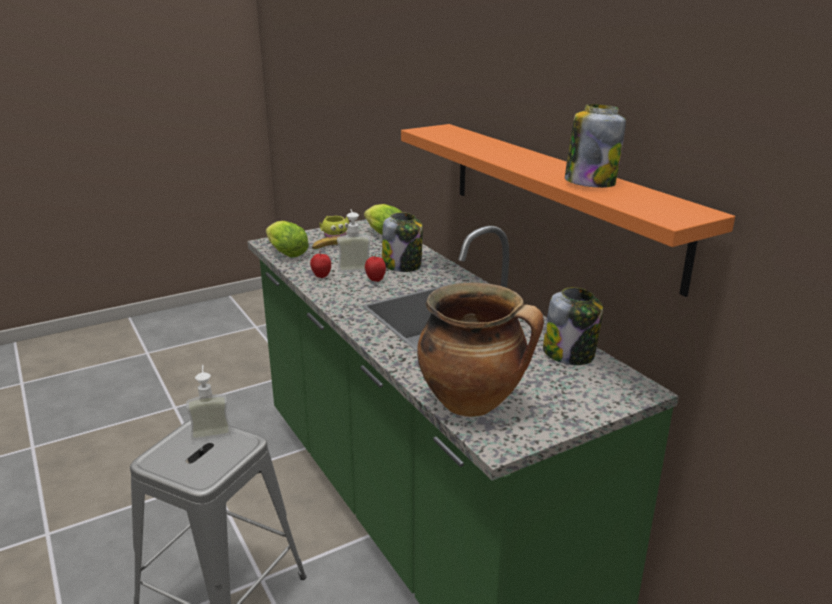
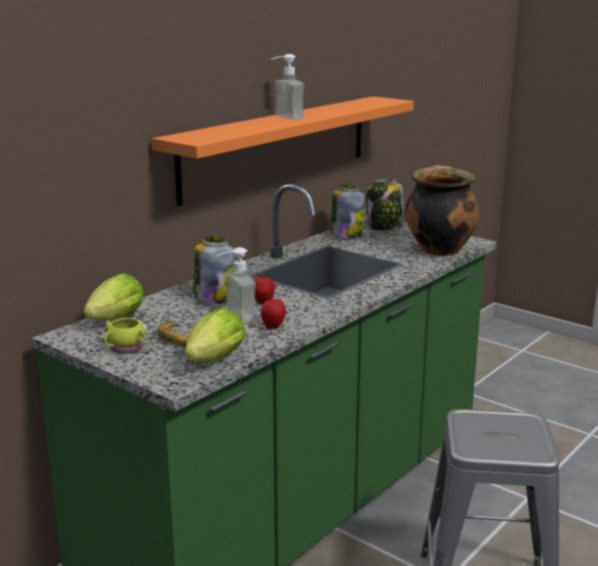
camera: 110 degrees left, 5 degrees down
(211, 429) = (467, 439): soap dispenser -> soap dispenser (283, 118)
(589, 182) = (340, 108): jar -> jar (384, 228)

